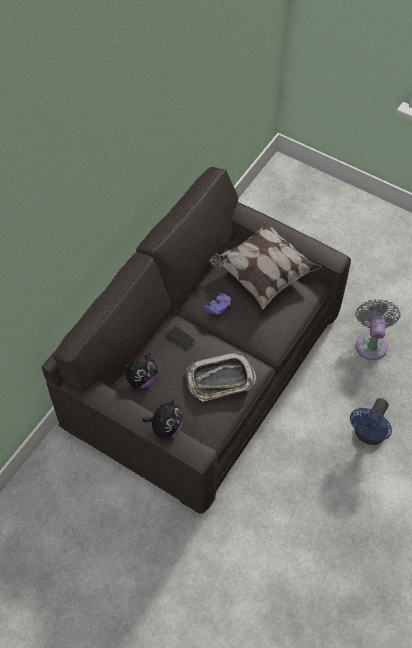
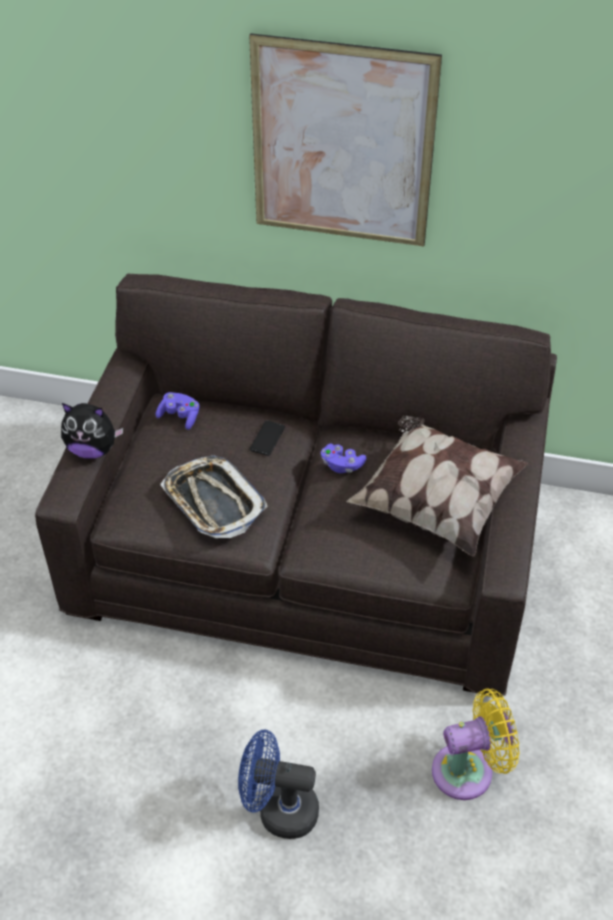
camera: 70 degrees right, 10 degrees down
(112, 174) = (342, 144): none -> picture
(141, 379) = (179, 416): plush toy -> purple game controller
(371, 343) = (469, 770): grey fan -> yellow fan

